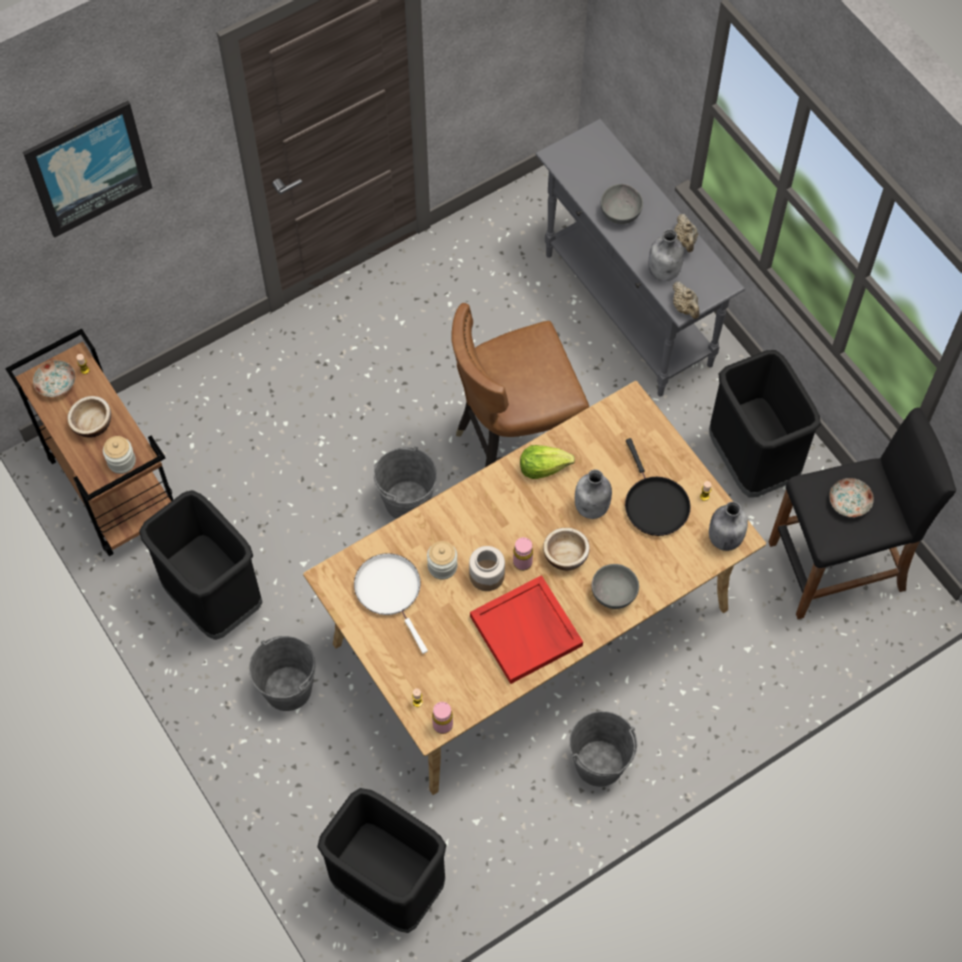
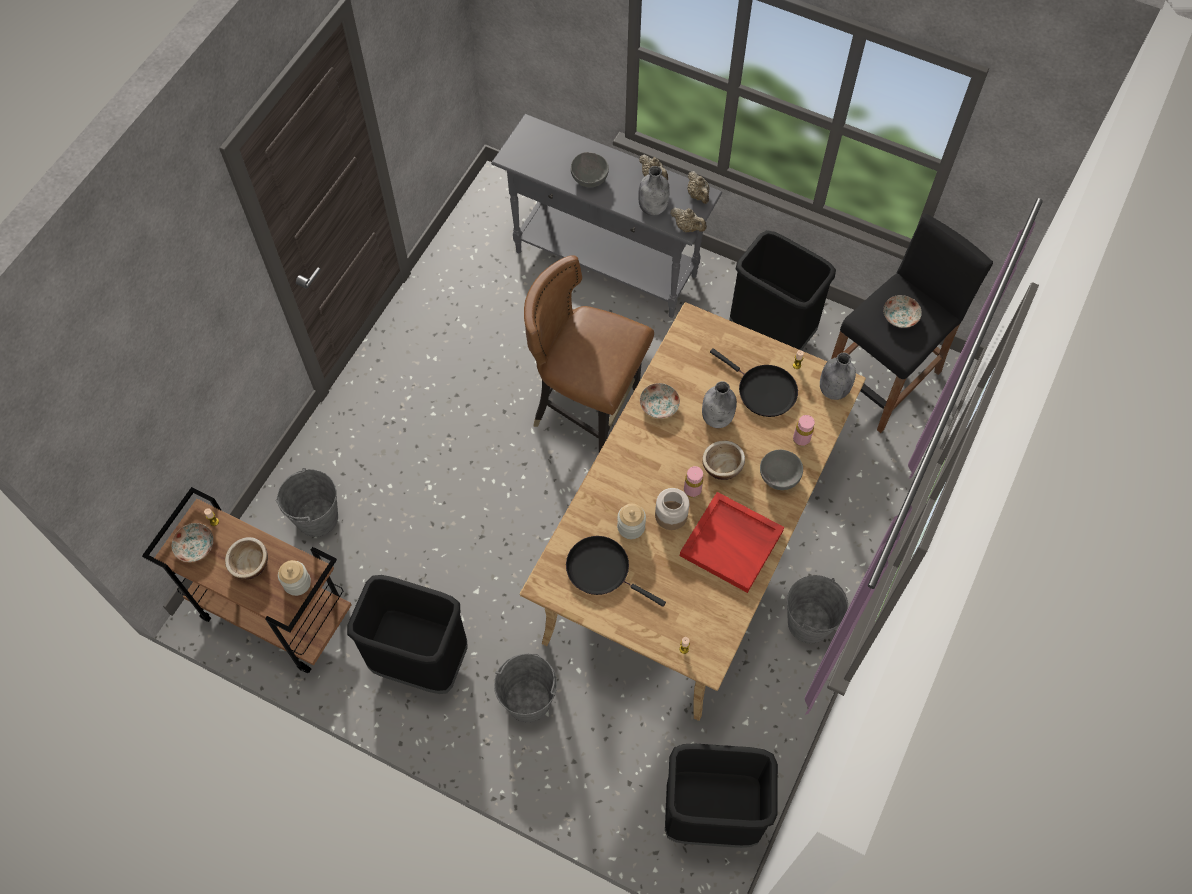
camera: 30 degrees left, 0 degrees up
(88, 167) = (152, 329): picture -> none
(390, 591) = (602, 570): white frying pan -> black frying pan
(407, 501) = (529, 497): grey bucket -> grey bucket (317, 517)
(442, 725) = (716, 656): pink bottle -> pink bottle (801, 439)
(514, 449) = (587, 414): brown chair -> brown chair turned 75 degrees clockwise
(543, 467) = (658, 405): lettuce -> plate
(717, 281) = (698, 195): none -> beige teapot

